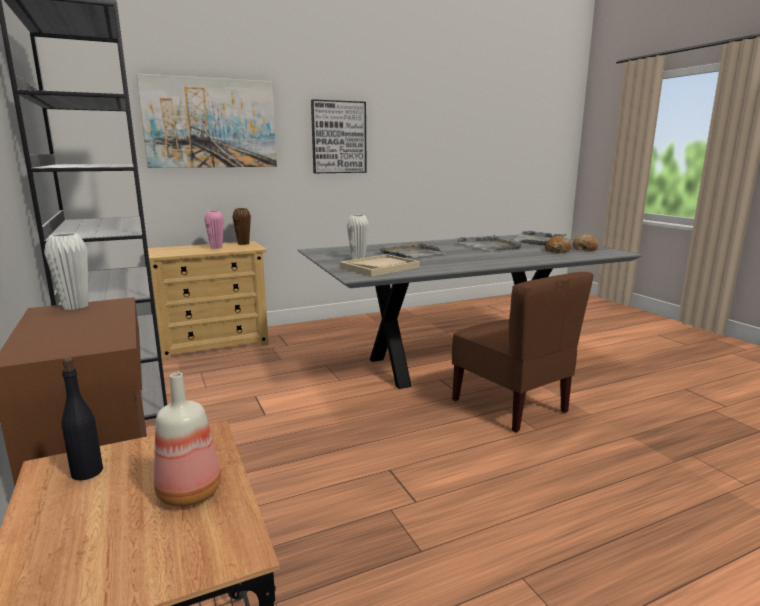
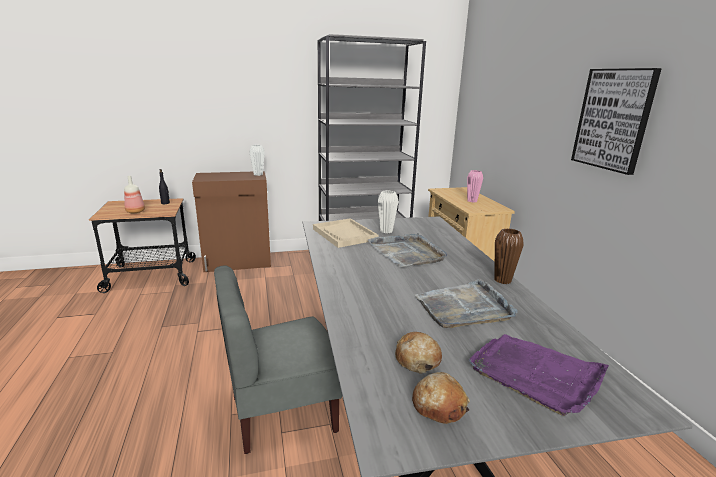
camera: 100 degrees right, 5 degrees up
(211, 123) = (516, 96): picture -> none
(243, 243) = (494, 207): brown vase -> brown vase (502, 280)
(511, 405) = (282, 412): brown chair -> grey chair
(538, 241) = (536, 374): grey tray -> purple tray

